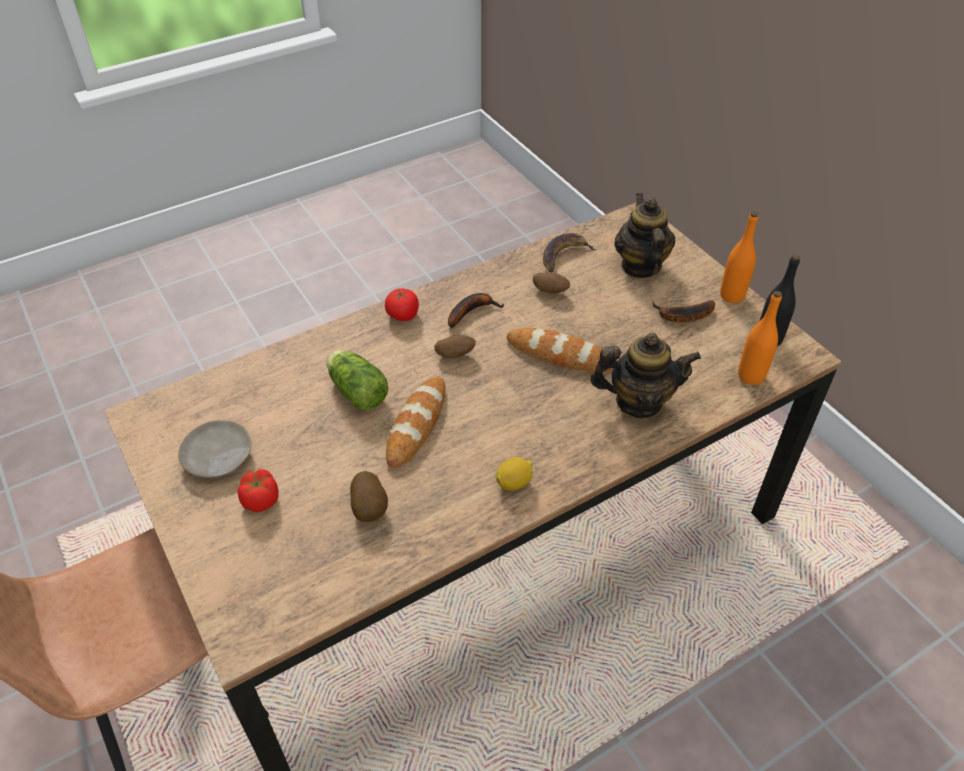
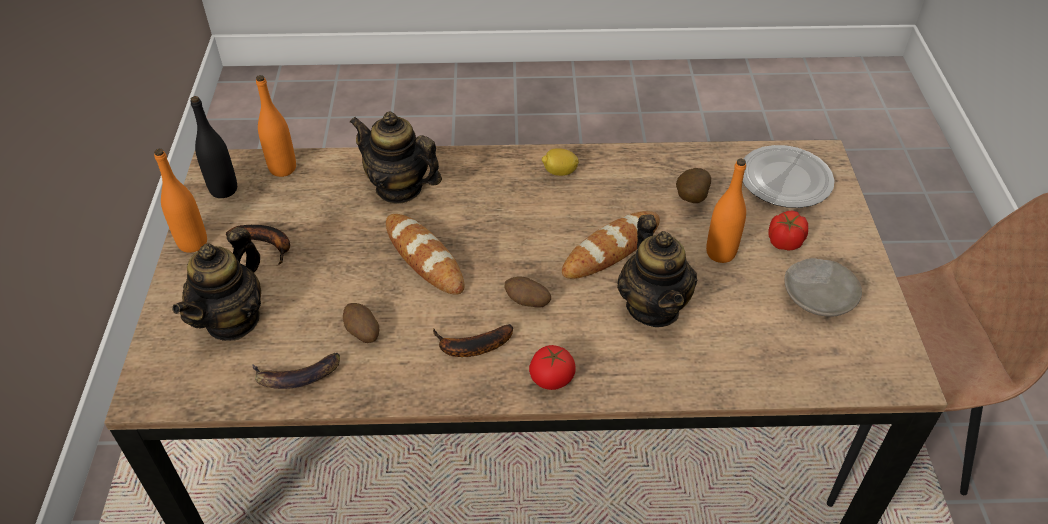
camera: 150 degrees left, 0 degrees up
(276, 581) = (786, 180): none -> plate
(318, 462) = (720, 253): none -> orange bottle
(356, 390) = (653, 307): lettuce -> teapot

